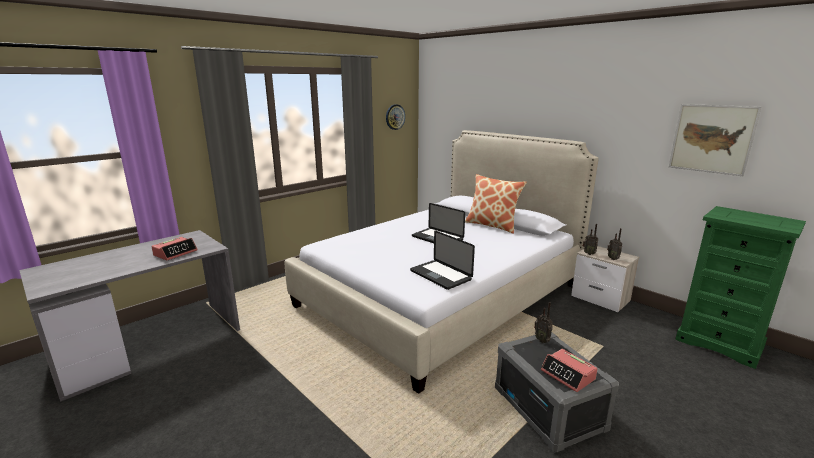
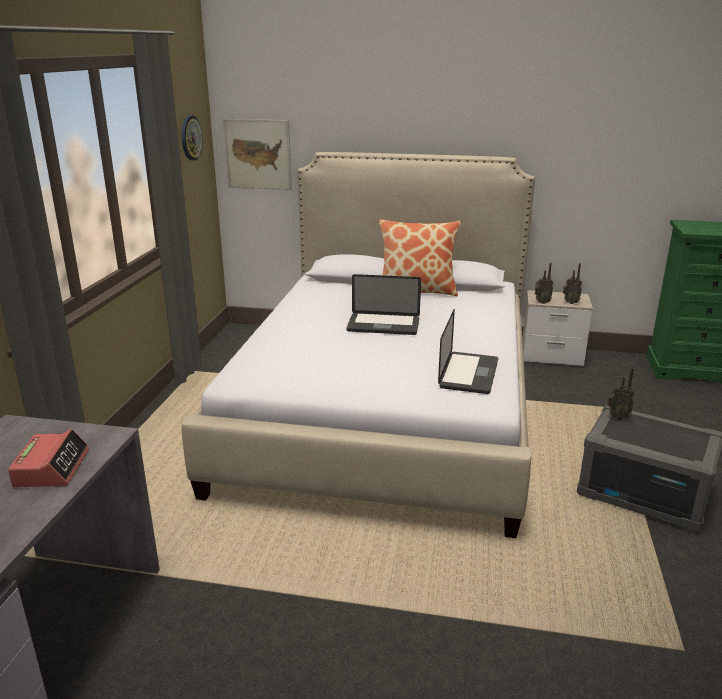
camera: 35 degrees left, 5 degrees up
(440, 275) = (468, 374): laptop -> laptop turned 90 degrees counterclockwise
(568, 375) = (684, 444): alarm clock -> none
(711, 139) = (660, 143): picture -> picture (258, 154)

